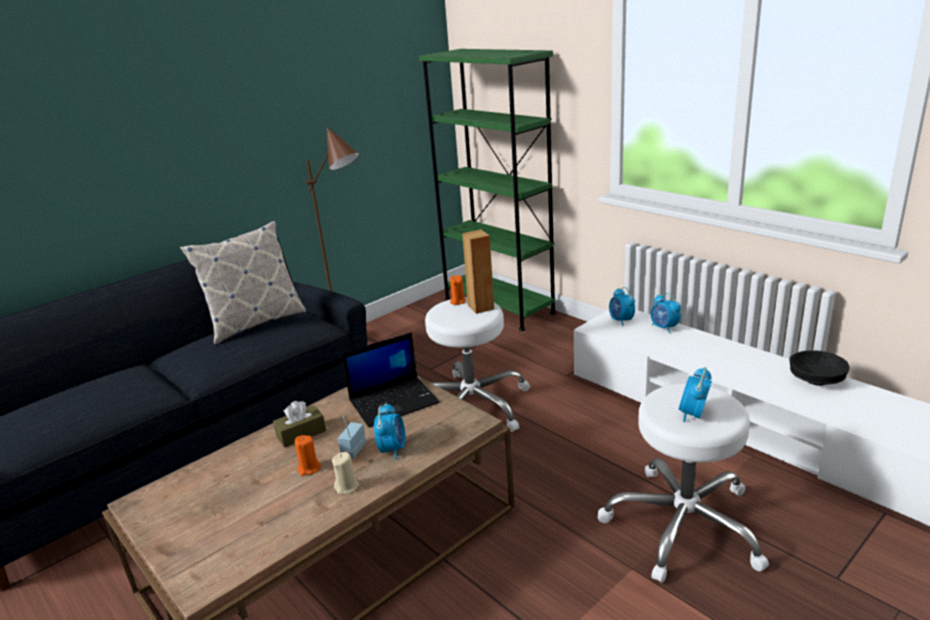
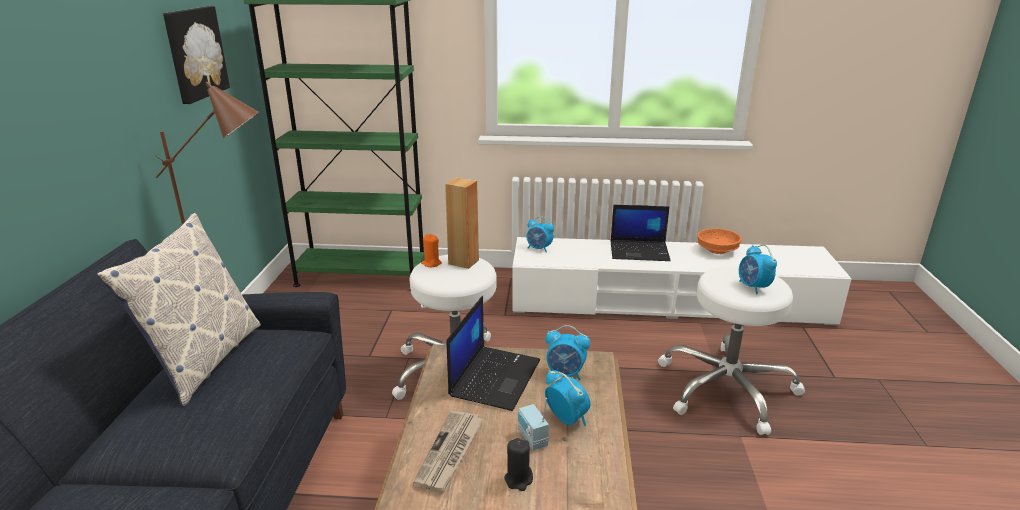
camera: 45 degrees left, 0 degrees up
(301, 434) = (450, 452): brown tissue box -> newspaper
(309, 468) = (518, 479): orange candle -> black candle
(347, 487) = (584, 473): beige candle -> none
(369, 101) = (194, 53): none -> picture
(664, 328) = (577, 245): alarm clock -> alarm clock (565, 374)
(720, 353) = (640, 251): none -> laptop
(817, 380) = (717, 250): black bowl -> orange bowl

